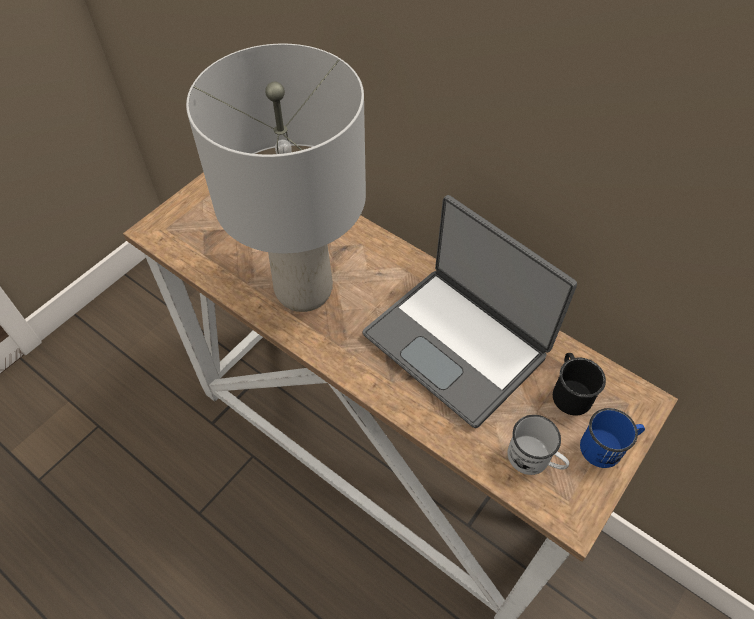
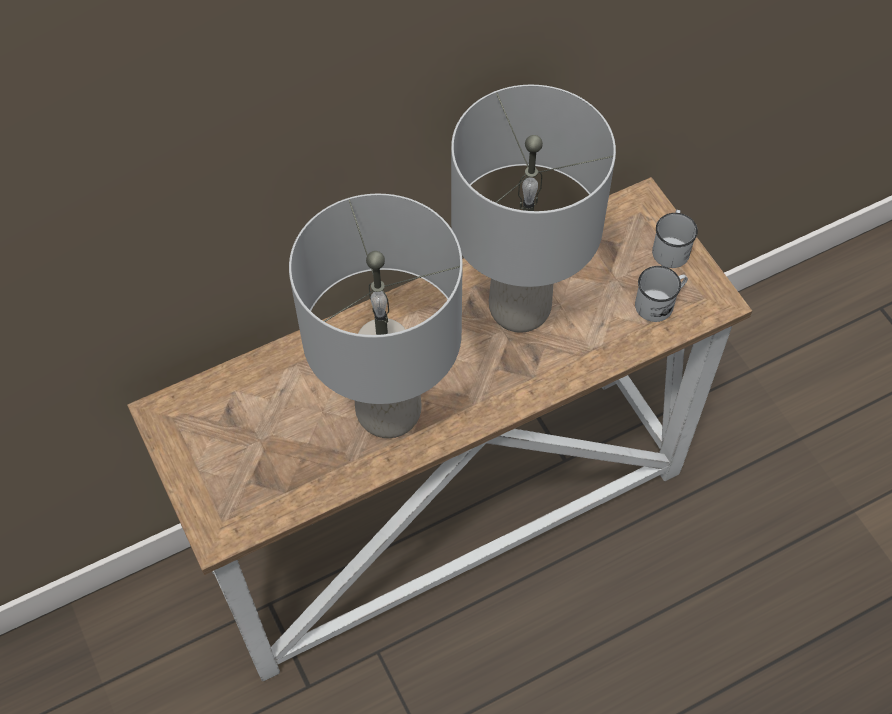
camera: 65 degrees left, 5 degrees up
(457, 343) = (520, 307): laptop -> grey table lamp
(570, 392) = (610, 247): black mug -> none
(607, 447) = (671, 247): blue mug -> white mug

